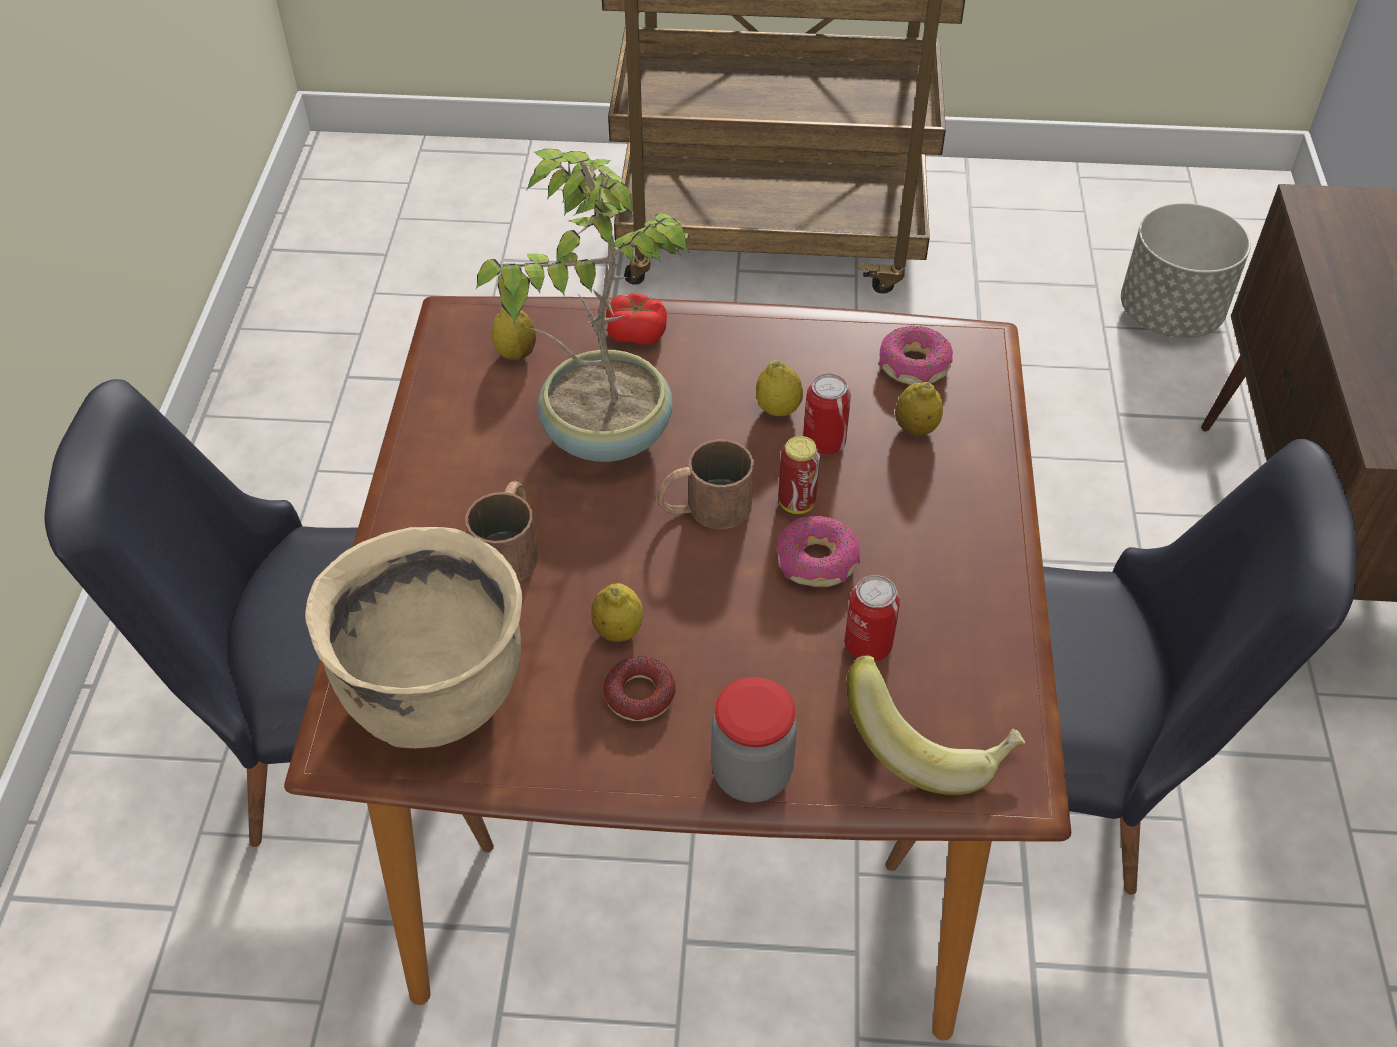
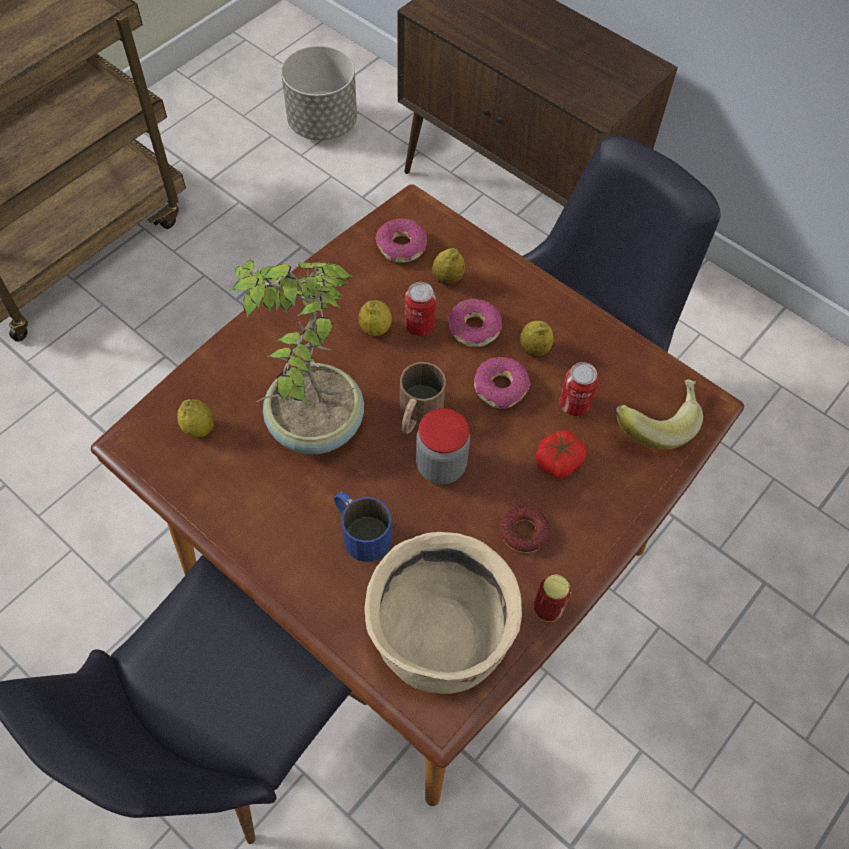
camera: 55 degrees left, 10 degrees up
(510, 546) = (359, 530): brown mug -> blue mug
(618, 631) = (470, 514): lemon -> lemon (534, 349)
(636, 332) = (245, 355): tomato -> tomato (558, 460)
(751, 774) = (615, 513): jar -> jar (441, 466)
(796, 503) = (452, 368): can -> can (547, 609)
(873, 490) = (474, 328): none -> donut

